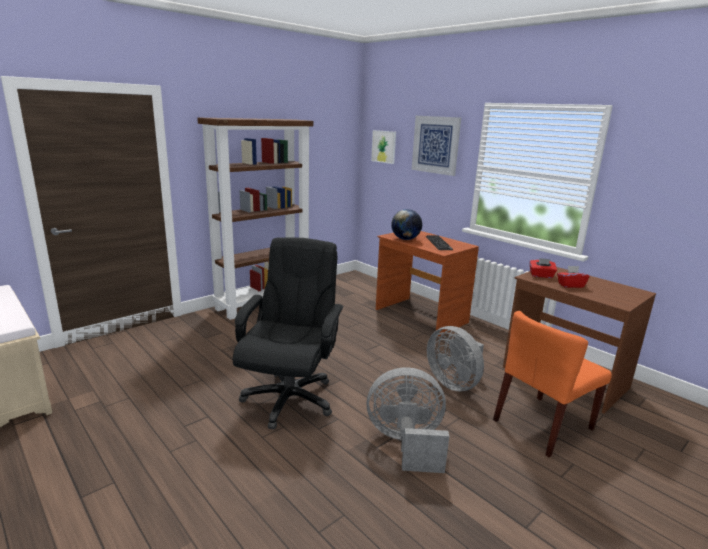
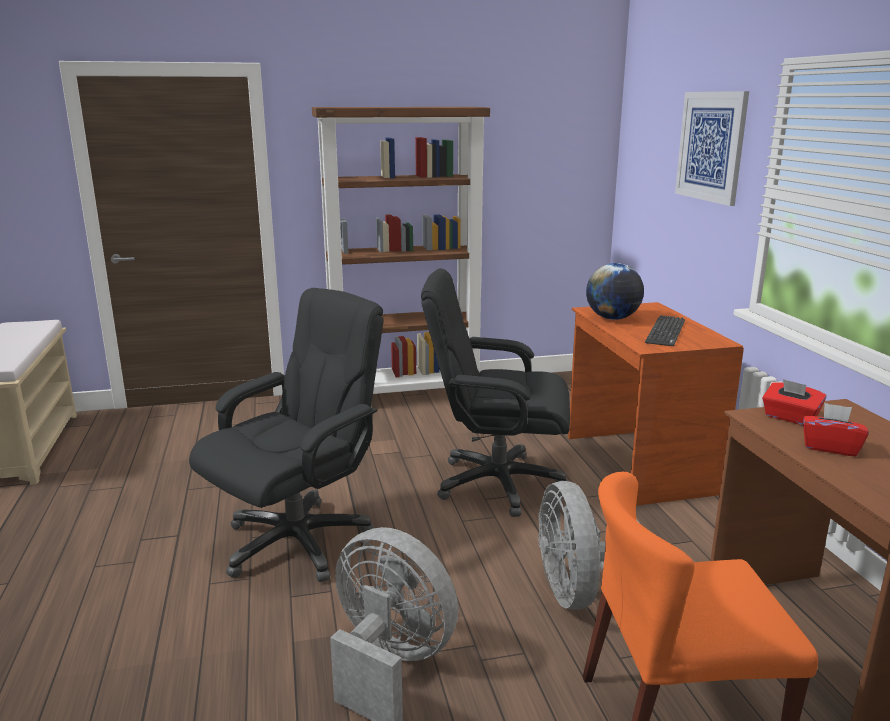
camera: 30 degrees right, 0 degrees up
(364, 340) = (497, 483): none -> black office chair
(384, 146) = (645, 152): picture -> none

